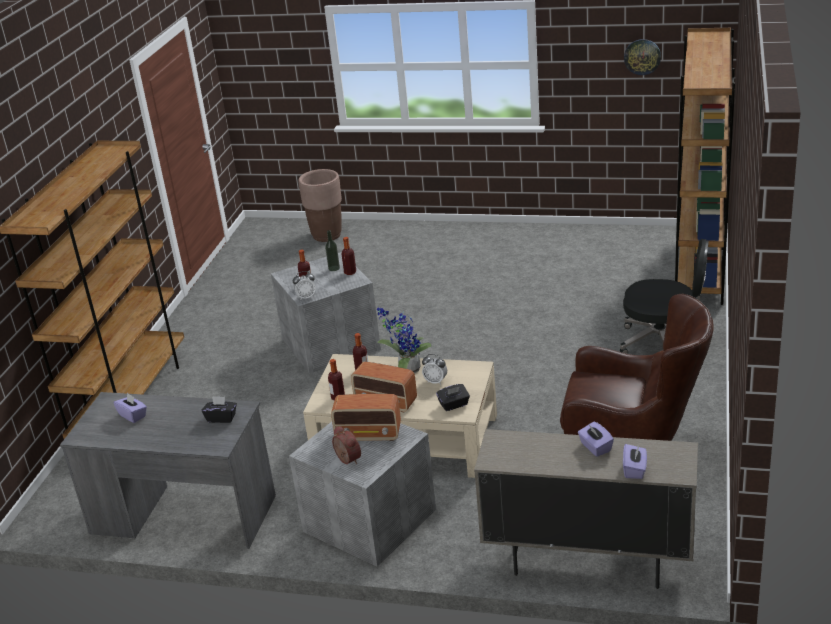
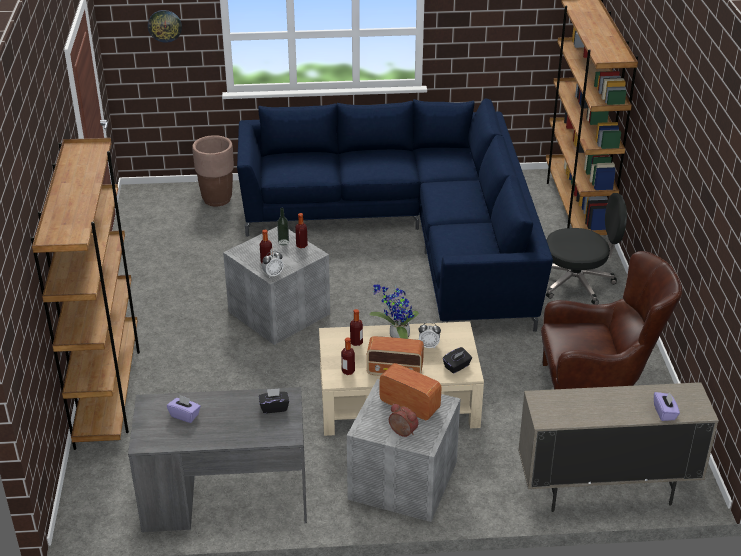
camera: 20 degrees left, 5 degrees up
(369, 434) = (409, 405): radio -> radio turned 135 degrees counterclockwise
(505, 280) = (412, 234): none -> blue sofa
(595, 447) = (623, 397): purple tissue box -> none
(642, 56) = (519, 22): wall clock -> wall clock (164, 25)

